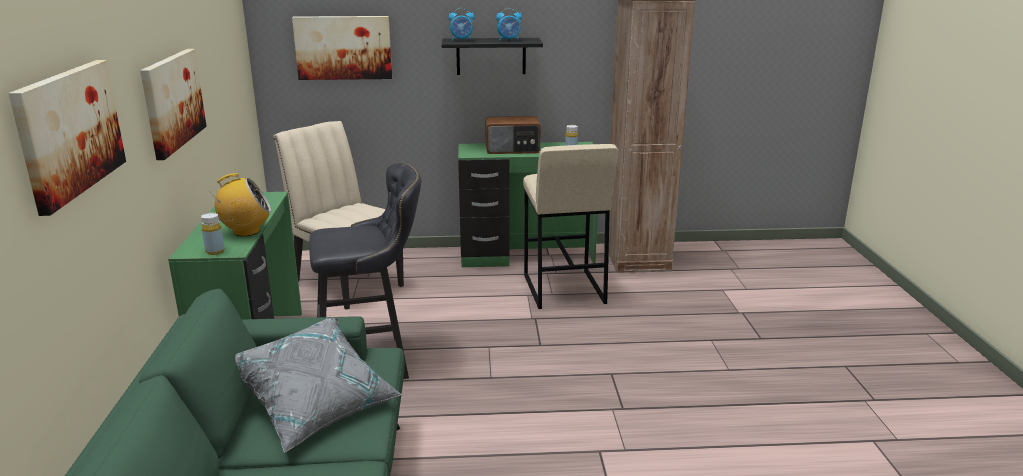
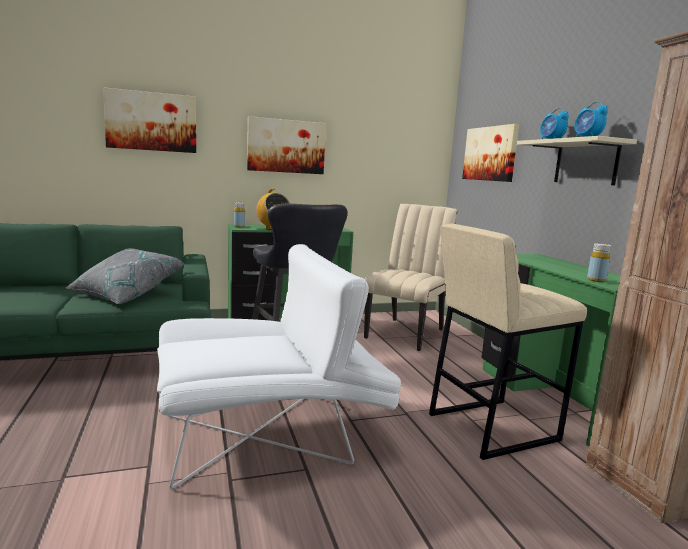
camera: 75 degrees right, 10 degrees down
(491, 56) = (586, 162): black shelf -> beige shelf
(513, 149) = (557, 264): radio -> none
(556, 386) = (270, 434): none -> white armchair

